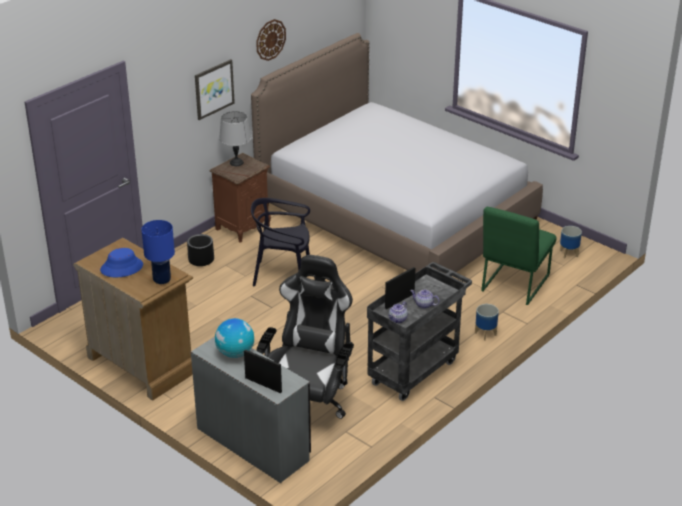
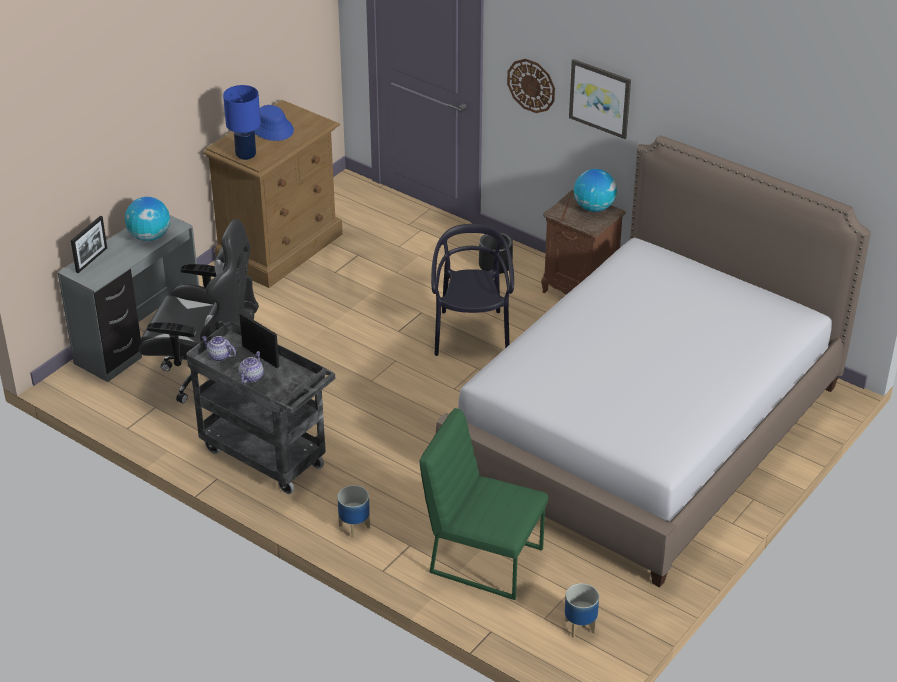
camera: 85 degrees right, 5 degrees up
(236, 163) = (594, 208): grey table lamp -> globe
(270, 39) = (702, 103): wall clock -> wall clock (531, 85)

